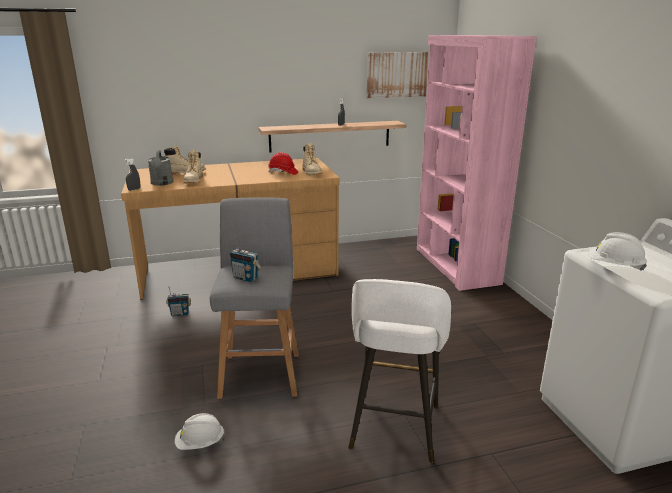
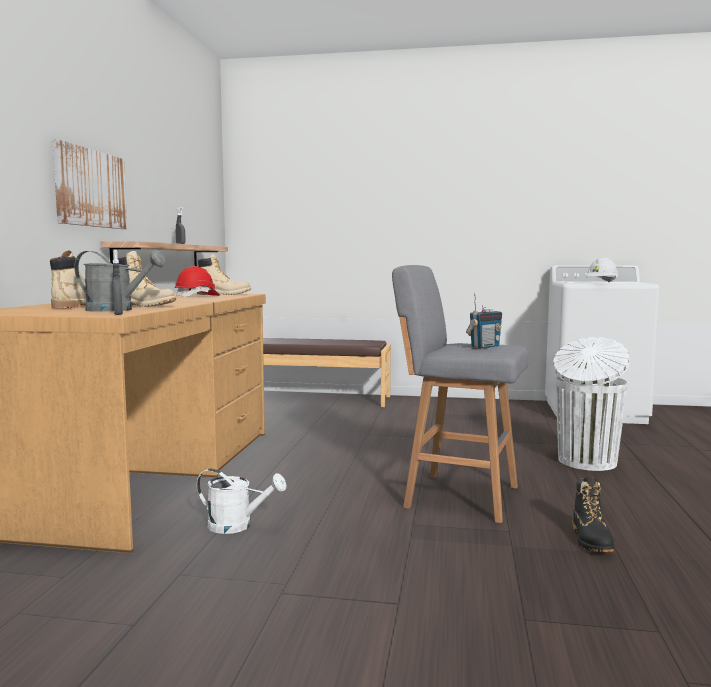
camera: 65 degrees left, 15 degrees down
(180, 314) = (237, 526): radio -> white watering can
(200, 443) = (591, 540): white hard hat -> black boot
(394, 429) = (586, 462): white stool -> white trash can
(397, 74) = (197, 190): picture -> picture (90, 188)
(455, 266) = (315, 398): pink bookcase -> brown bench

